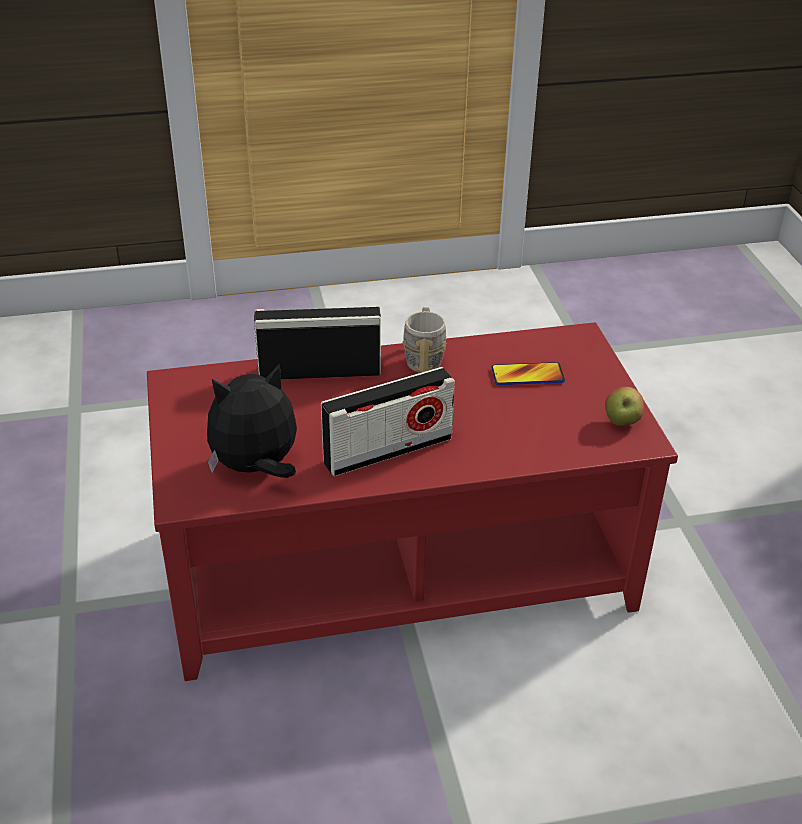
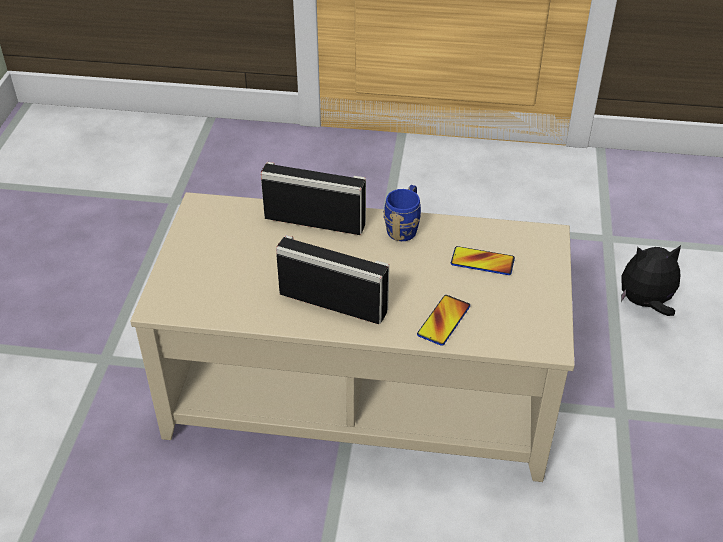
camera: 20 degrees right, 5 degrees up
(256, 468) = (225, 293): plush toy -> plush toy (645, 303)
(388, 450) = (333, 302): radio -> radio turned 150 degrees counterclockwise
(398, 569) = (360, 393): red coffee table -> beige coffee table
(424, 358) = (404, 227): grey mug -> blue mug
(520, 442) = (443, 321): none -> phone
(621, 422) = (541, 323): apple -> none

